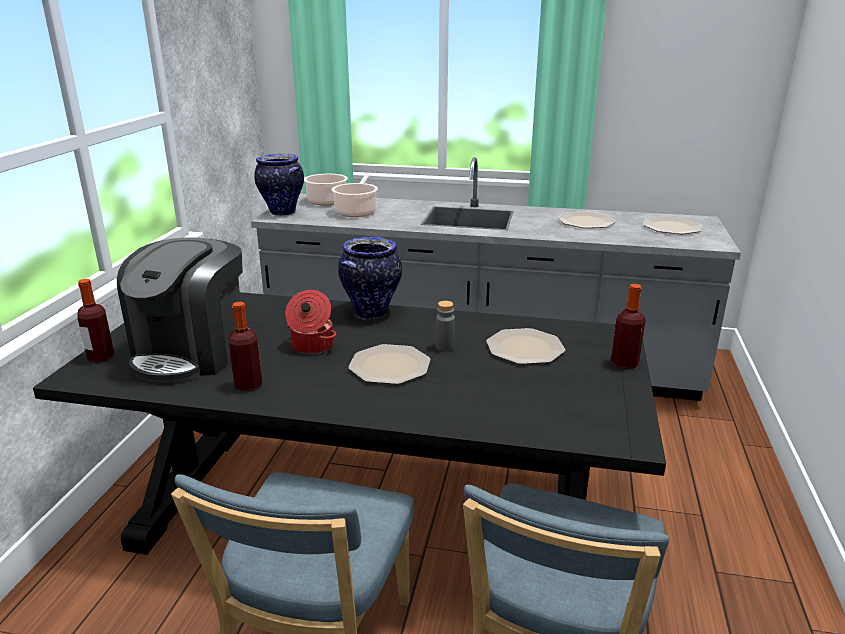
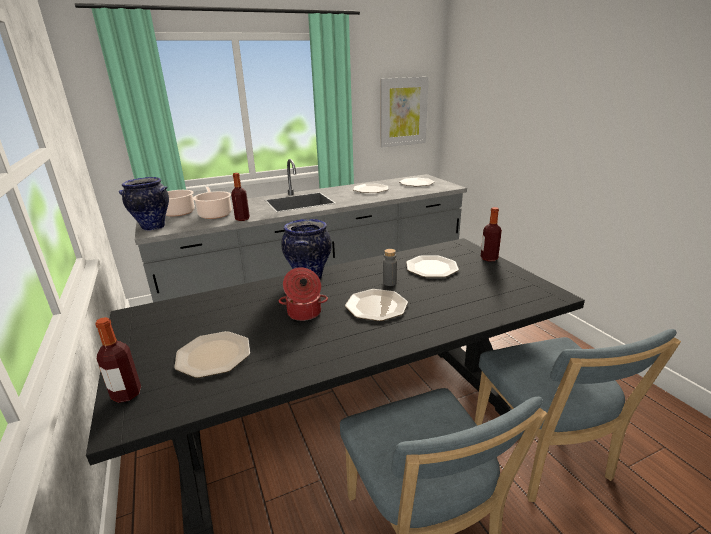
camera: 35 degrees left, 0 degrees up
(192, 353) = (214, 354): coffee machine -> plate
(248, 385) = (301, 358): bottle -> bottle (242, 219)
(699, 108) = (403, 112): none -> picture

